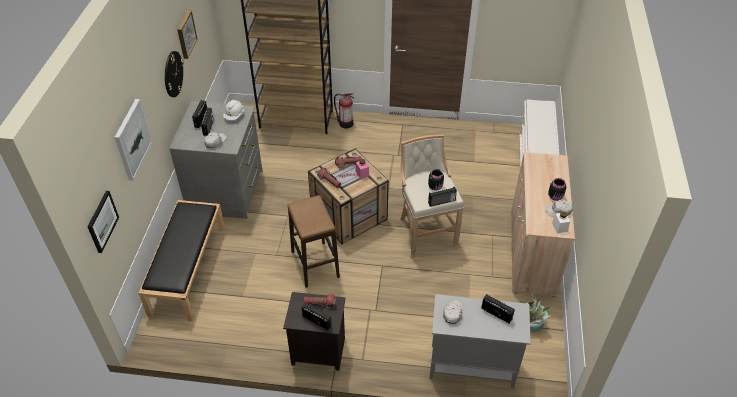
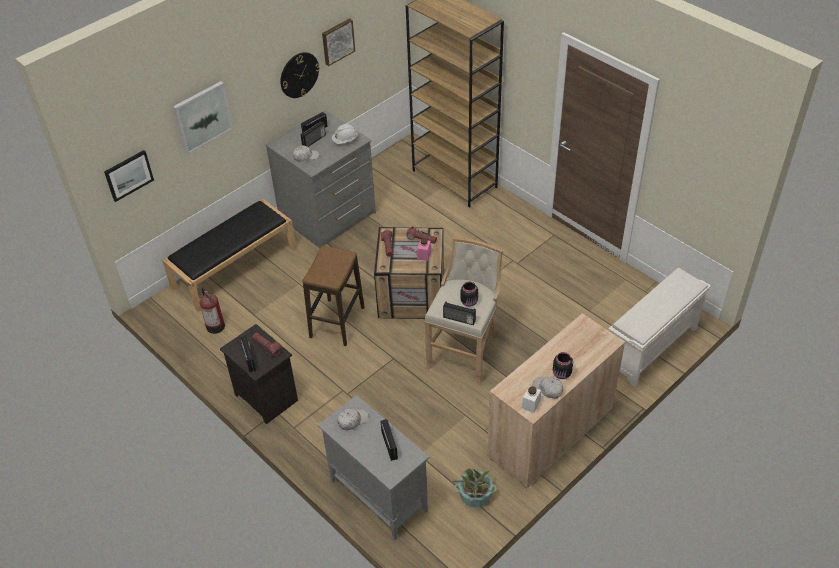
camera: 40 degrees right, 0 degrees up
(345, 123) = (497, 205): fire extinguisher -> fire extinguisher (215, 325)

